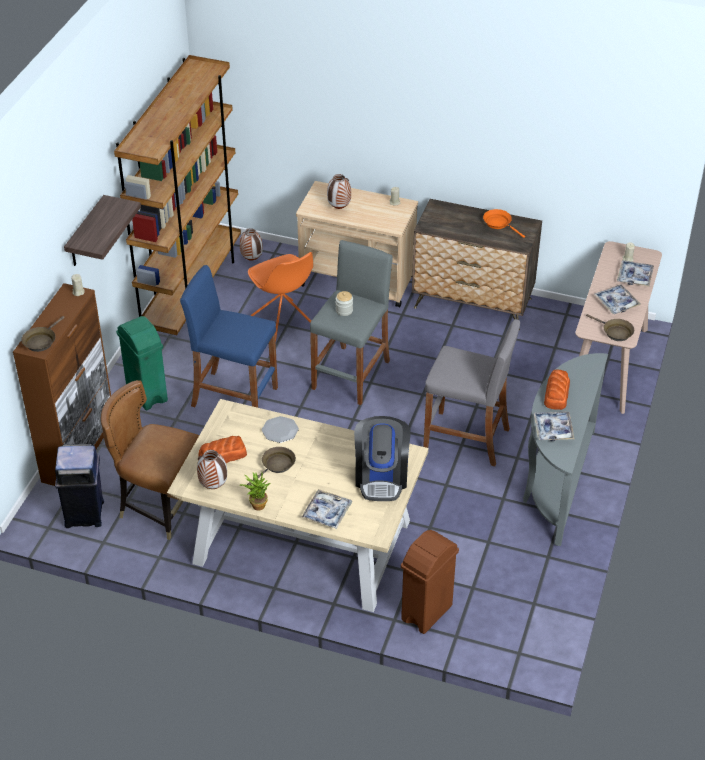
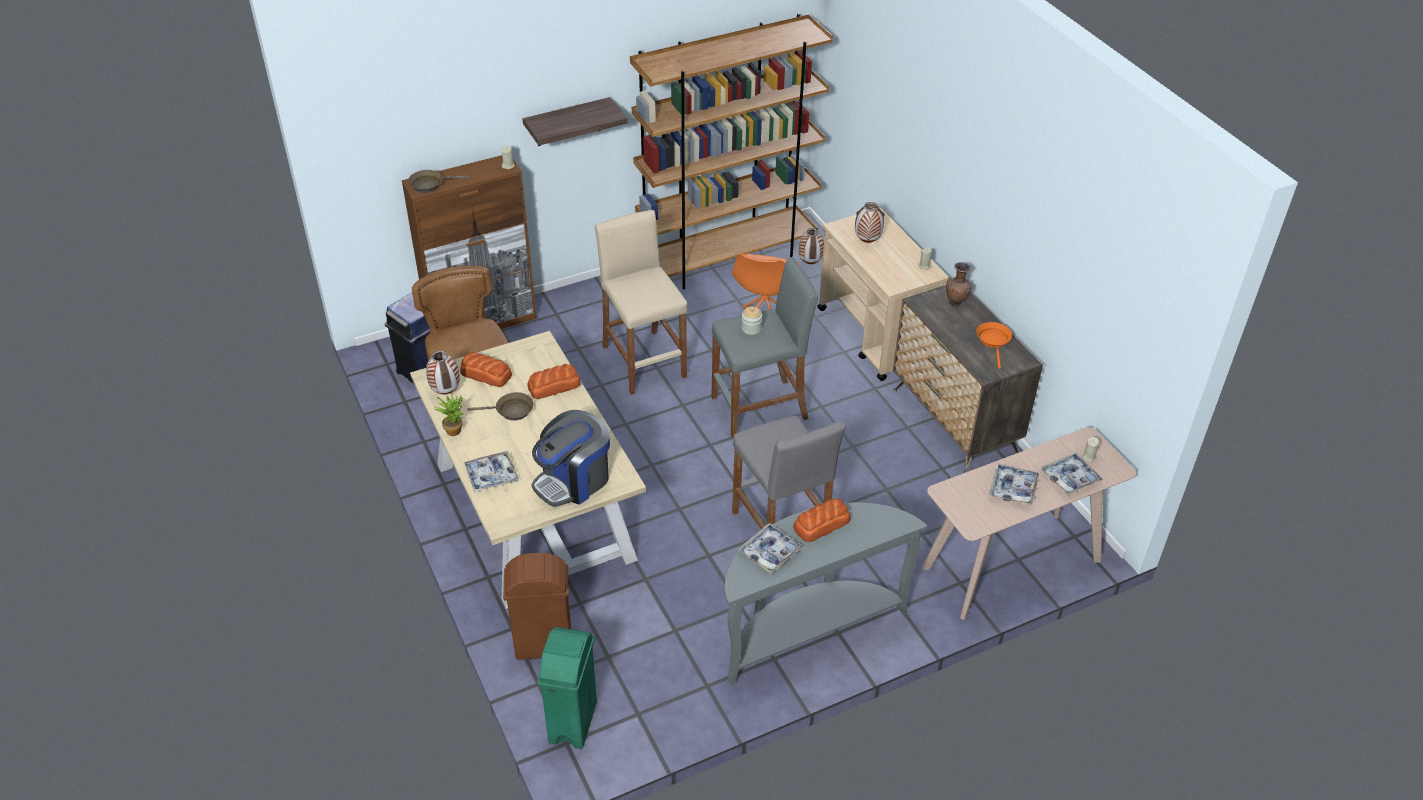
camera: 45 degrees right, 0 degrees up
(147, 395) = (584, 315): green trash can -> green trash can (572, 723)
(234, 397) = (643, 361): blue stool -> beige stool
(280, 430) = (554, 386): plate -> bread
(447, 213) = (956, 303): none -> brown vase
(615, 332) = (970, 513): brown frying pan -> none

